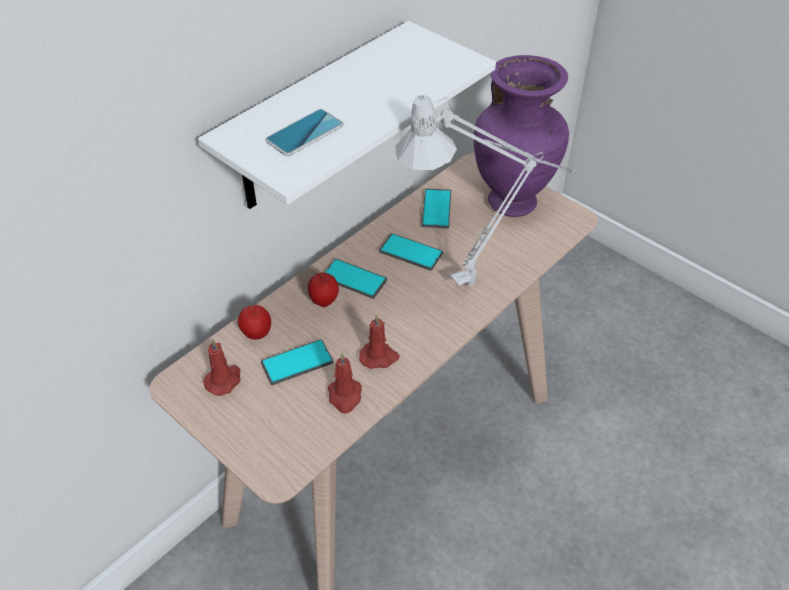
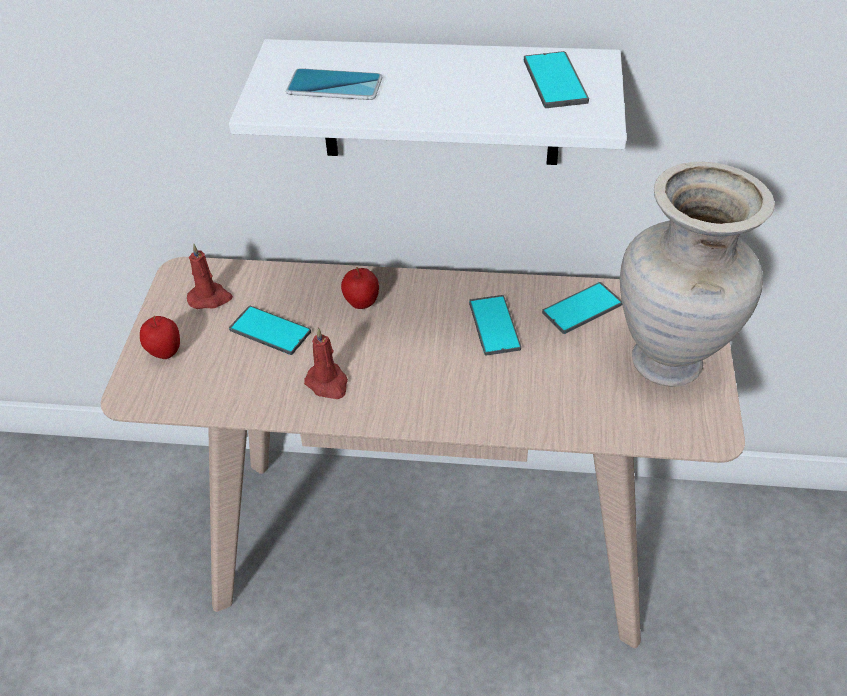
camera: 55 degrees right, 0 degrees up
(257, 335) = (279, 286): apple -> apple (165, 353)
(345, 396) = (257, 387): red candle -> none
(354, 279) = (413, 307): phone -> phone (555, 81)
(481, 282) = (511, 404): grey table lamp -> none
(512, 202) = (669, 363): purple vase -> beige vase

